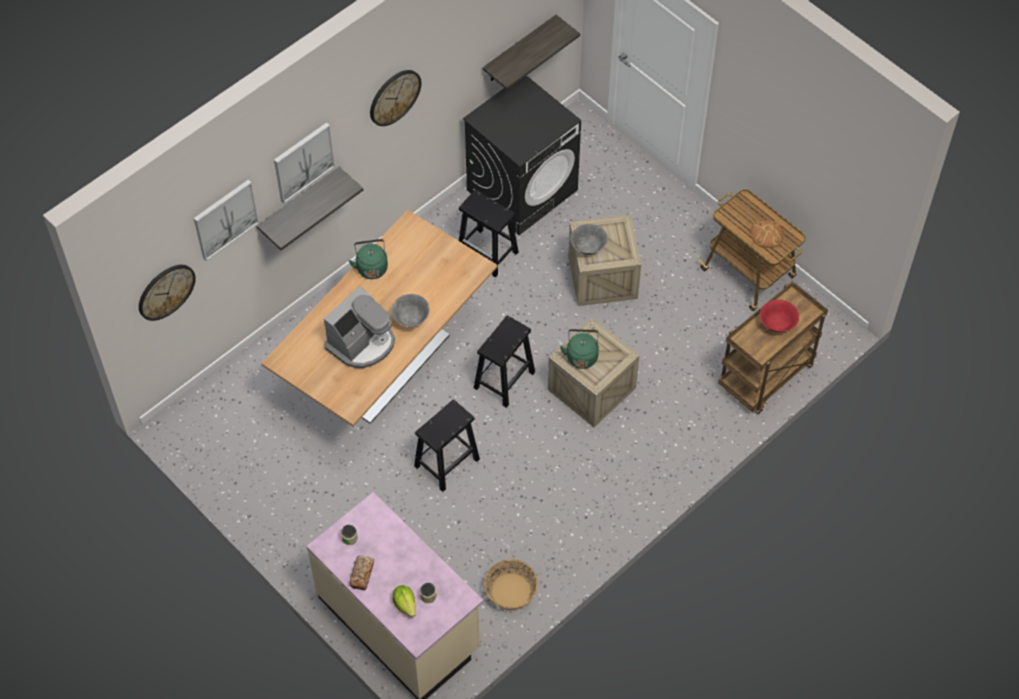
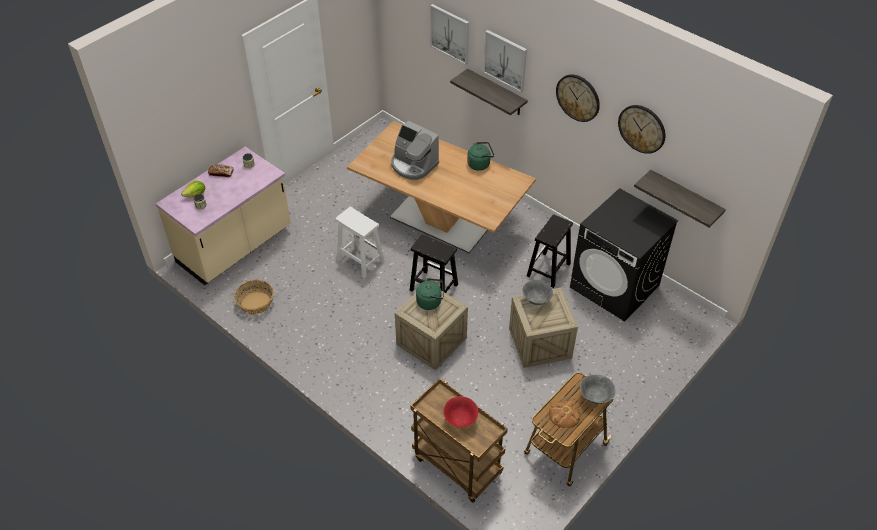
camera: 85 degrees right, 10 degrees down
(166, 291) = (408, 37): wall clock -> wall clock (642, 128)
(411, 319) = (437, 187): grey bowl -> grey bowl (595, 397)
(446, 463) = (360, 260): black stool -> white stool

